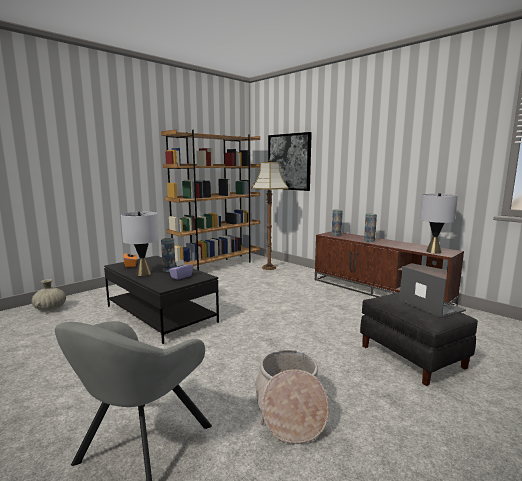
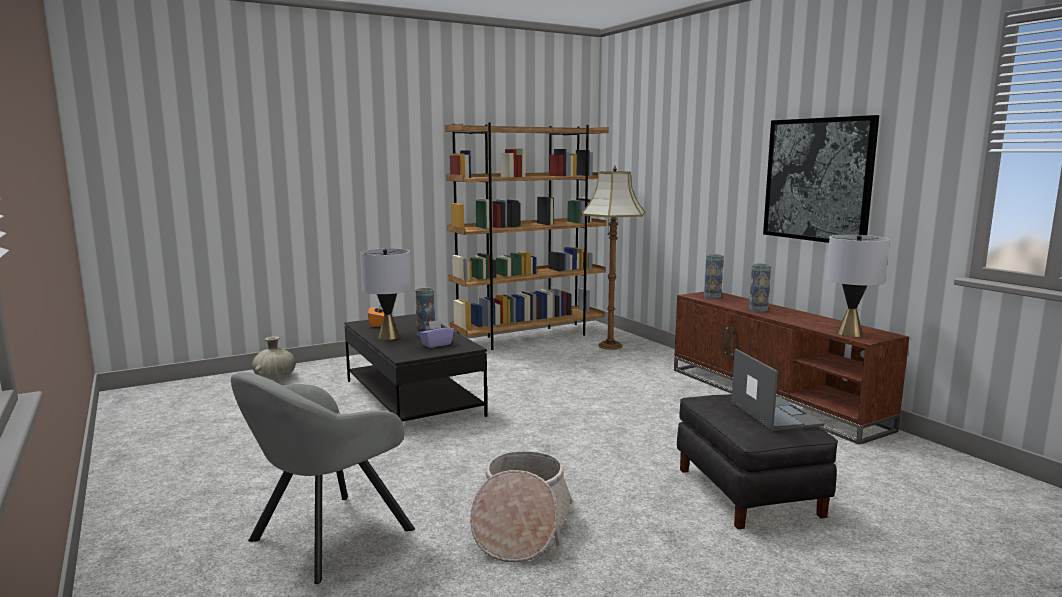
camera: 15 degrees right, 0 degrees up
(289, 162) = (653, 170): picture -> picture (818, 180)

